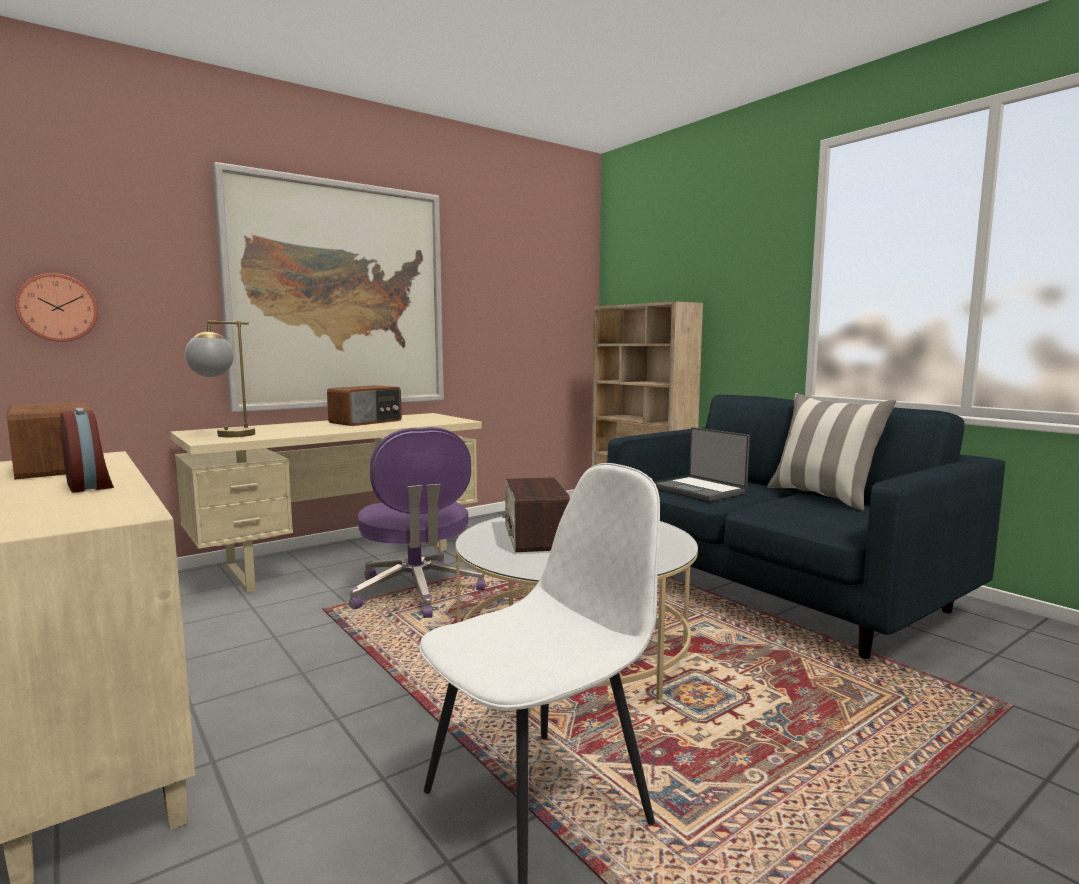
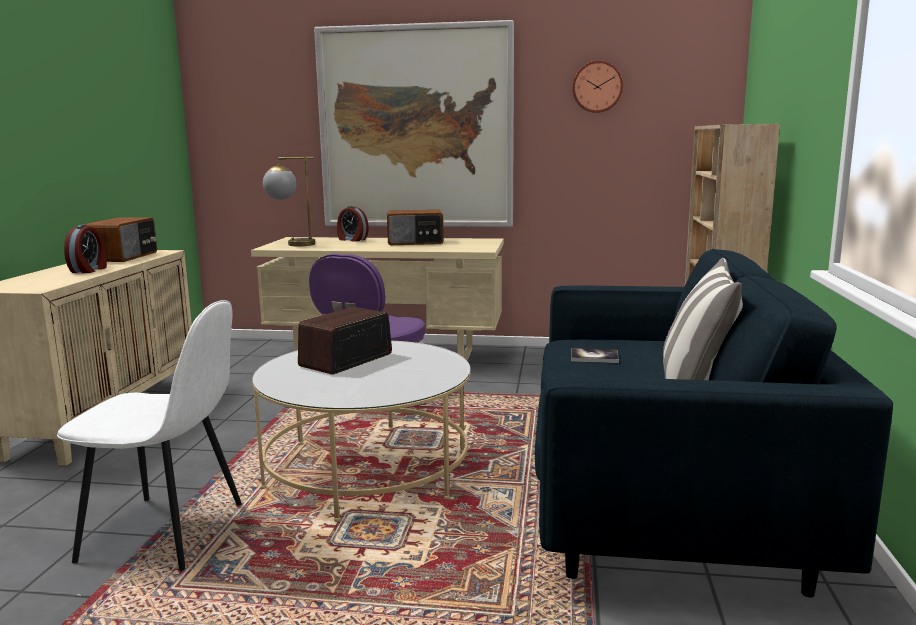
camera: 45 degrees right, 5 degrees up
(57, 308) = (225, 147): wall clock -> wall clock (597, 87)
(280, 426) = (352, 240): none -> alarm clock
(700, 490) = (594, 357): laptop -> book

